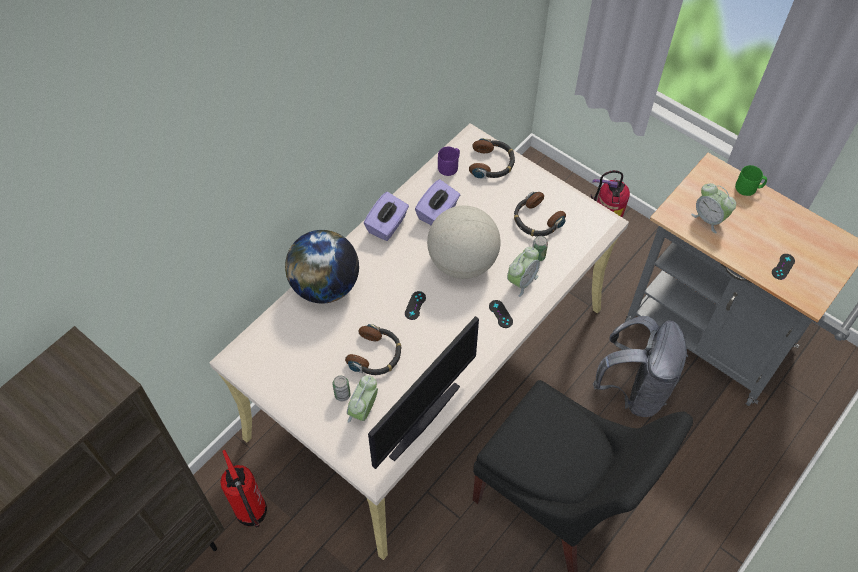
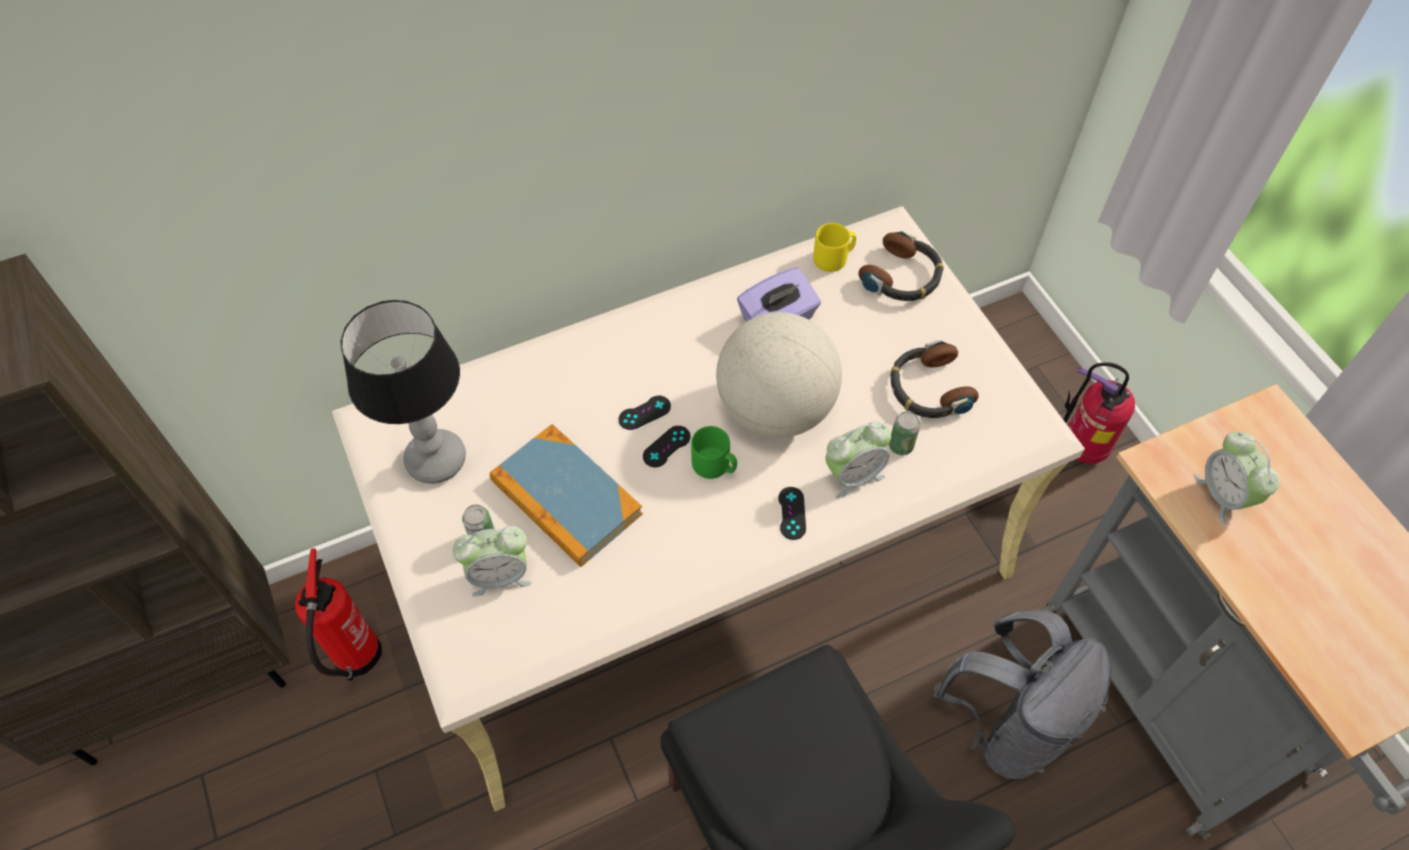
camera: 25 degrees right, 0 degrees up
(290, 363) = (436, 458): none -> table lamp
(325, 286) = (551, 365): globe -> none
(363, 410) = (500, 575): alarm clock -> alarm clock turned 150 degrees counterclockwise
(376, 355) = (566, 498): headphones -> book
(387, 225) = (691, 311): purple tissue box -> none
(422, 419) = (579, 628): monitor -> none
(449, 166) = (834, 258): purple mug -> yellow mug
(748, 188) = (1323, 470): green mug -> green mug (715, 466)
(783, 266) = (1325, 631): black game controller -> black game controller (644, 413)

